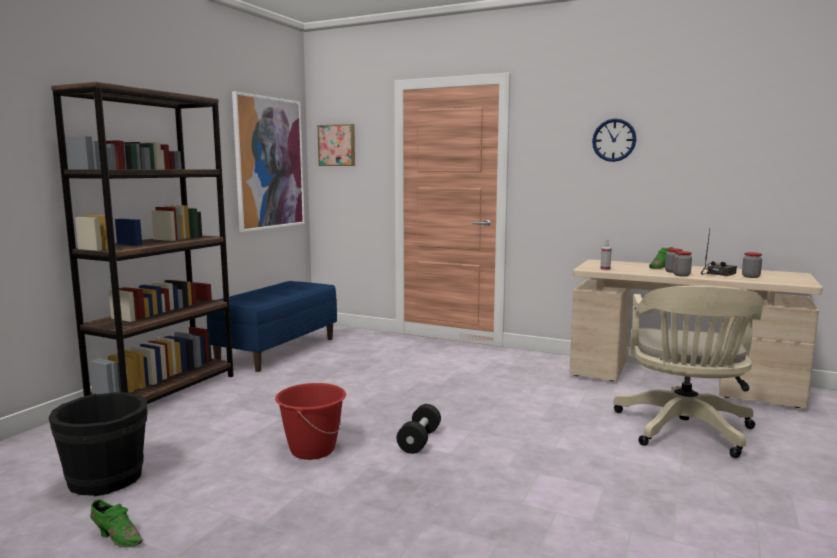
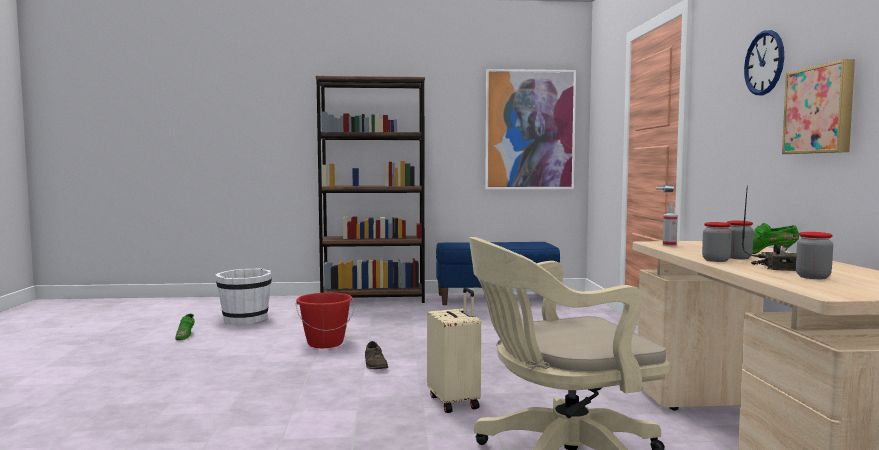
camera: 60 degrees right, 5 degrees down
(106, 479) = (245, 319): black bucket -> white bucket
(337, 145) = (600, 109): picture -> picture (820, 110)
(419, 441) = (375, 364): black dumbbell -> brown shoe
(551, 433) = (455, 402): none -> beige suitcase

